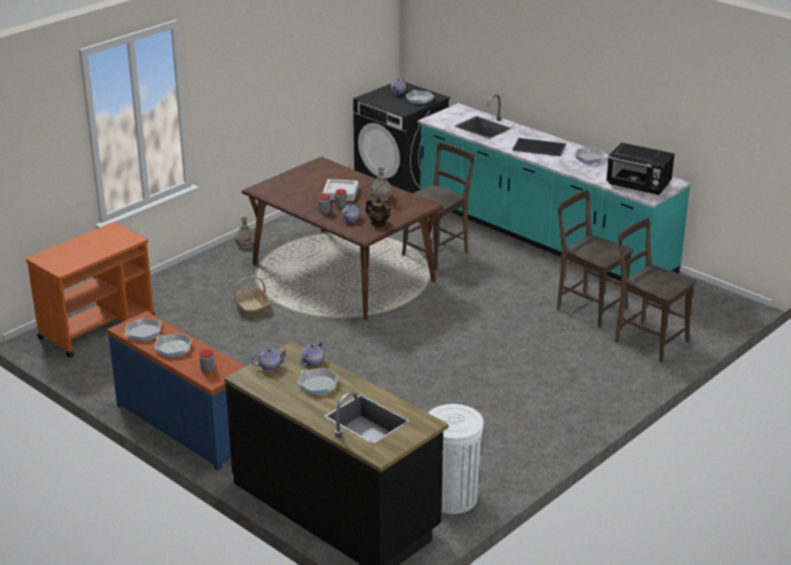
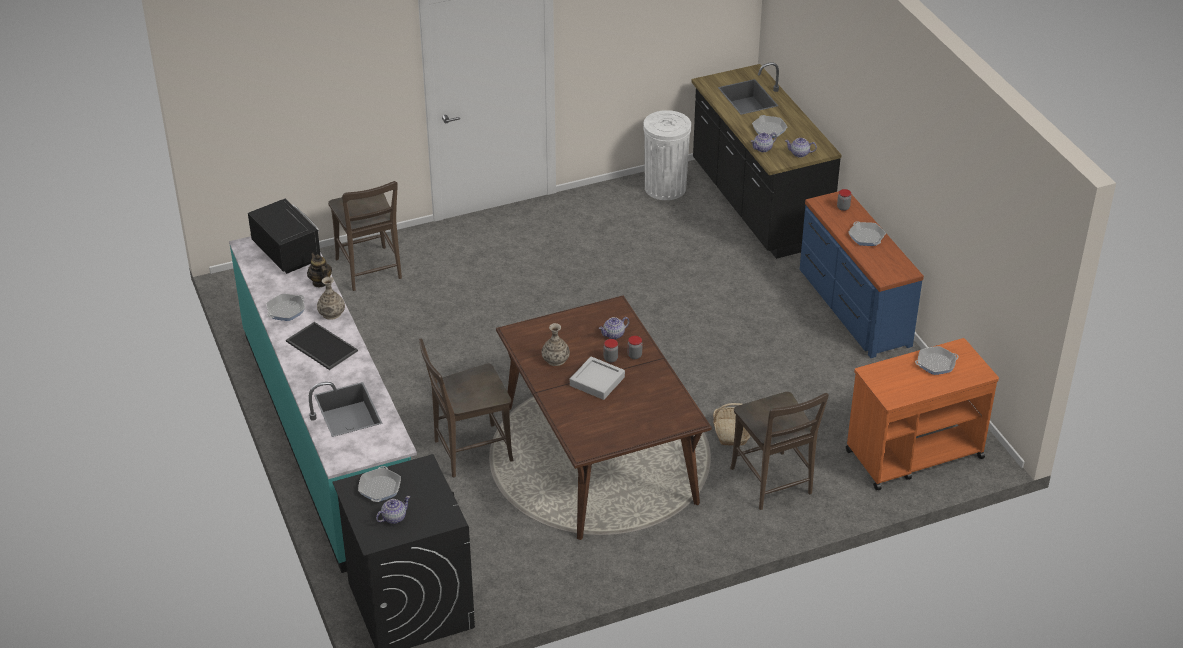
camera: 155 degrees left, 10 degrees up
(143, 332) = (889, 261): frying pan -> frying pan (936, 363)
(245, 245) = (691, 544): vase -> vase (331, 313)
(378, 223) = (588, 319): teapot -> teapot (320, 282)
(588, 308) = (383, 323): brown chair -> brown chair (773, 484)

